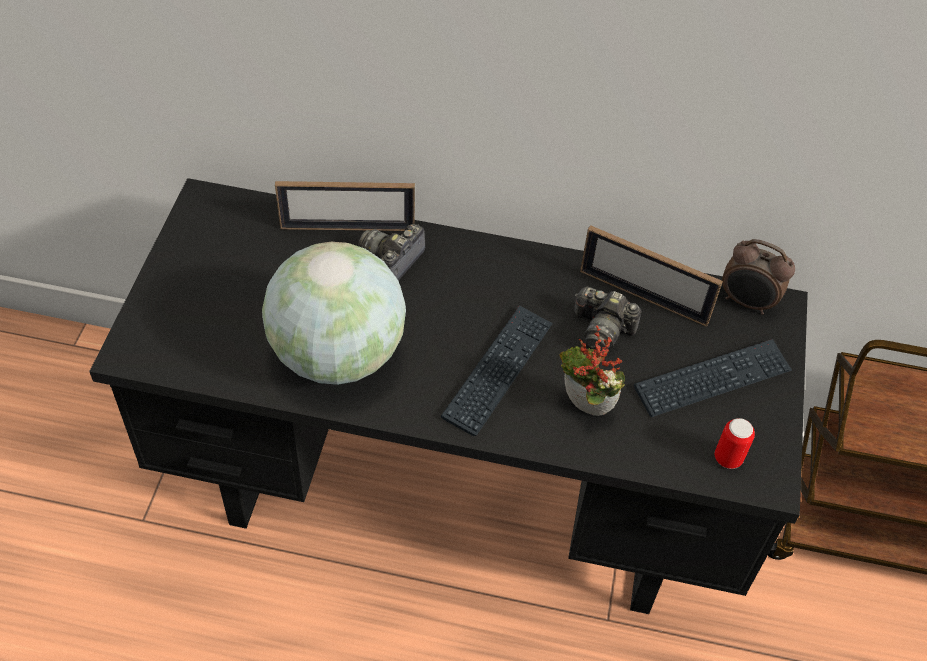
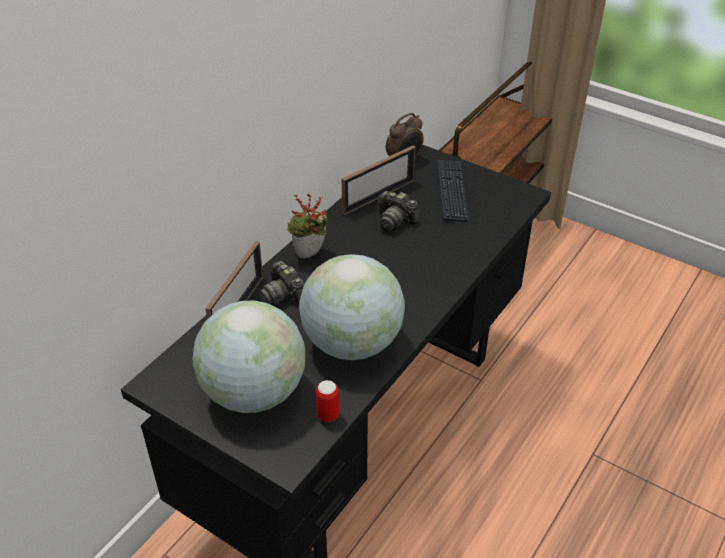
camera: 65 degrees left, 10 degrees down
(221, 289) = (254, 392): none -> globe
(498, 370) = (403, 272): keyboard -> none
(583, 409) = (449, 246): potted plant -> potted plant (309, 255)
(602, 330) = (395, 220): camera -> camera turned 75 degrees clockwise
(728, 458) = (507, 203): can -> can (328, 415)

